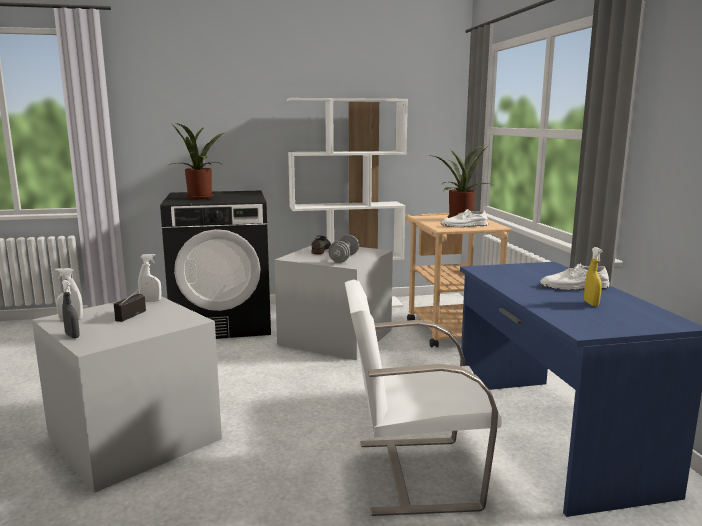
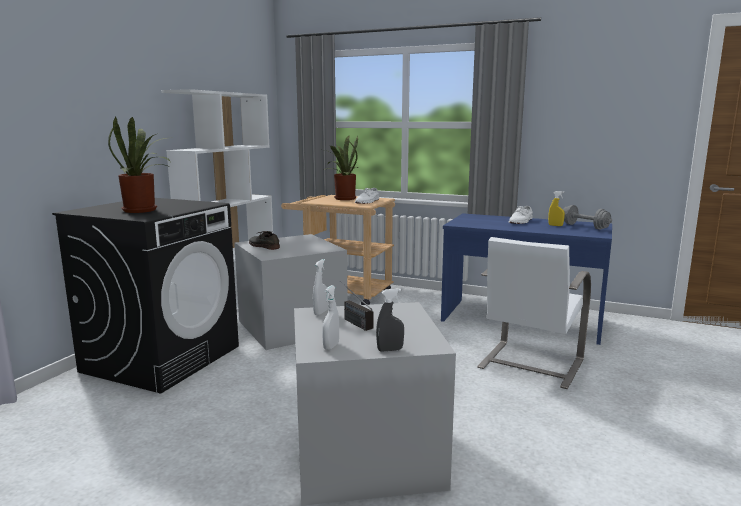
camera: 55 degrees left, 0 degrees up
(344, 258) = (308, 246): grey dumbbell -> grey dumbbell (584, 226)

